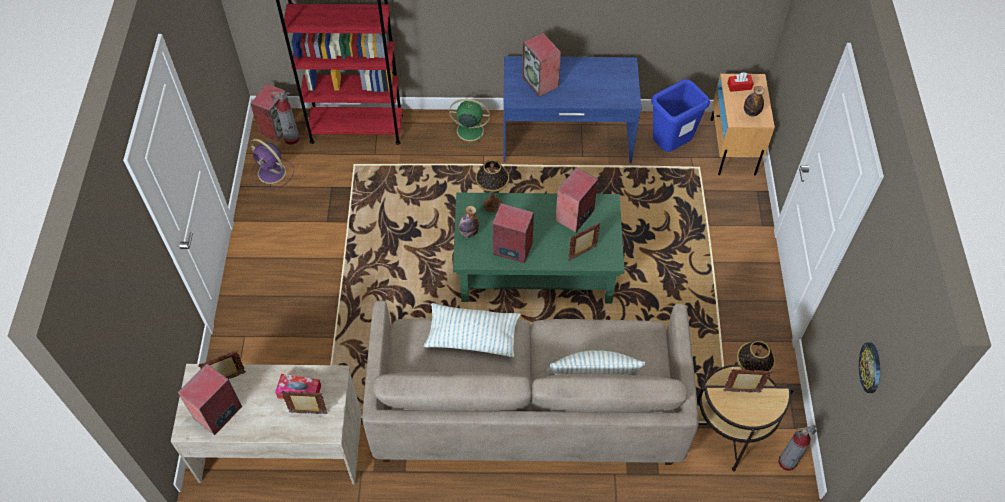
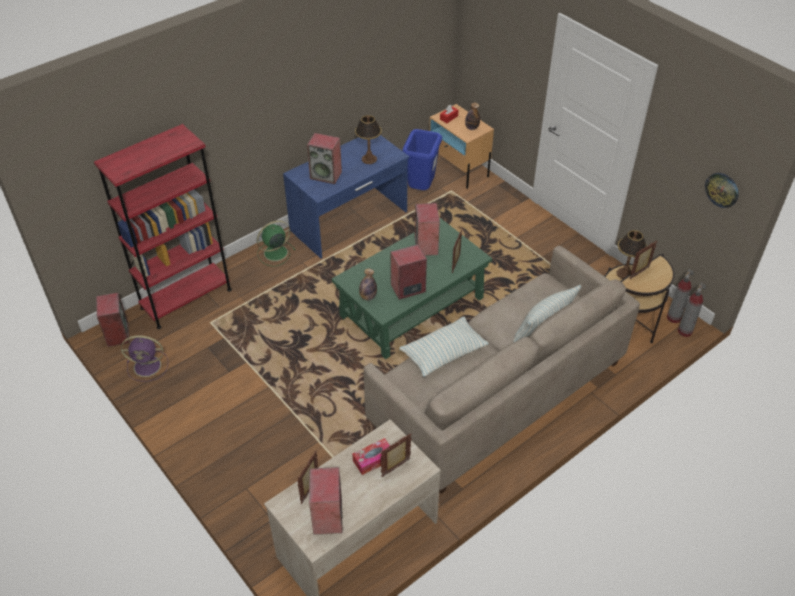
camera: 40 degrees left, 10 degrees down
(292, 139) = (140, 334): fire extinguisher -> fire extinguisher (685, 331)
(492, 204) = (364, 270): table lamp -> table lamp (369, 159)

